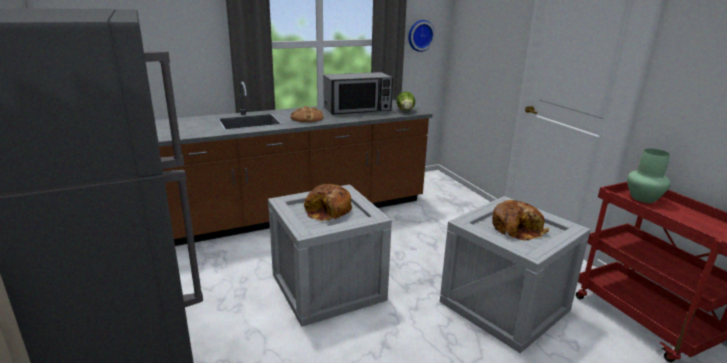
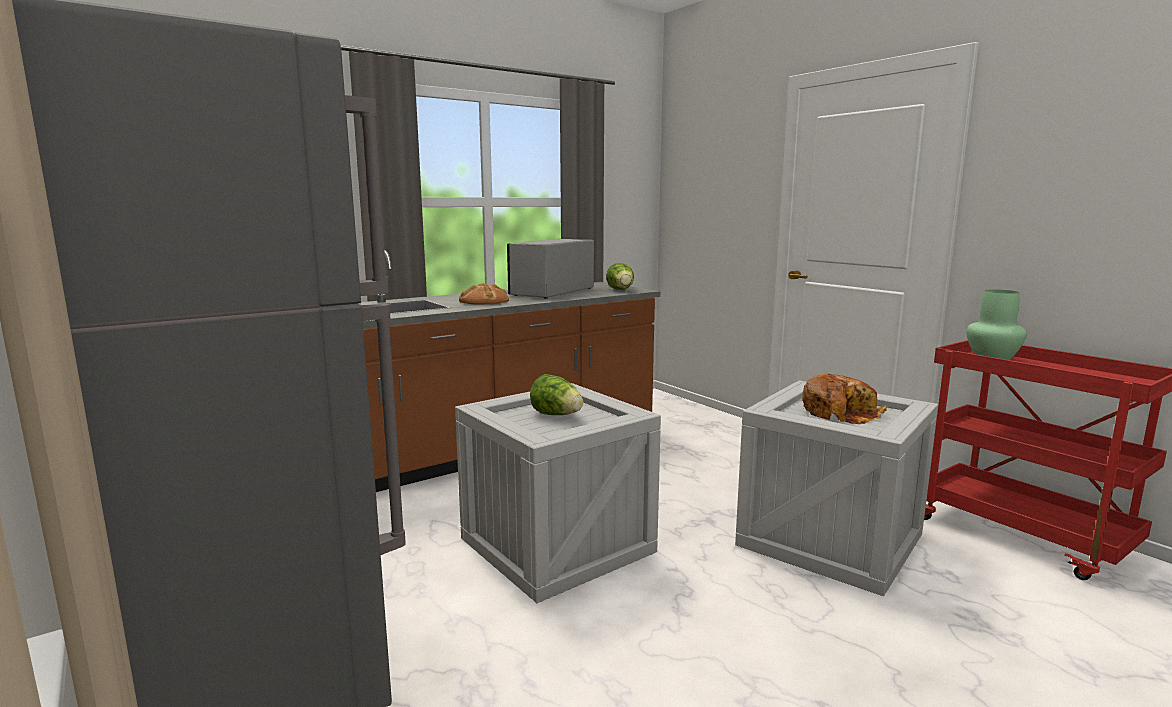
camera: 10 degrees left, 10 degrees down
(328, 211) = (557, 415): bread -> lettuce
(358, 109) = (552, 291): microwave -> microwave turned 150 degrees clockwise
(420, 35) = (621, 194): wall clock -> none

